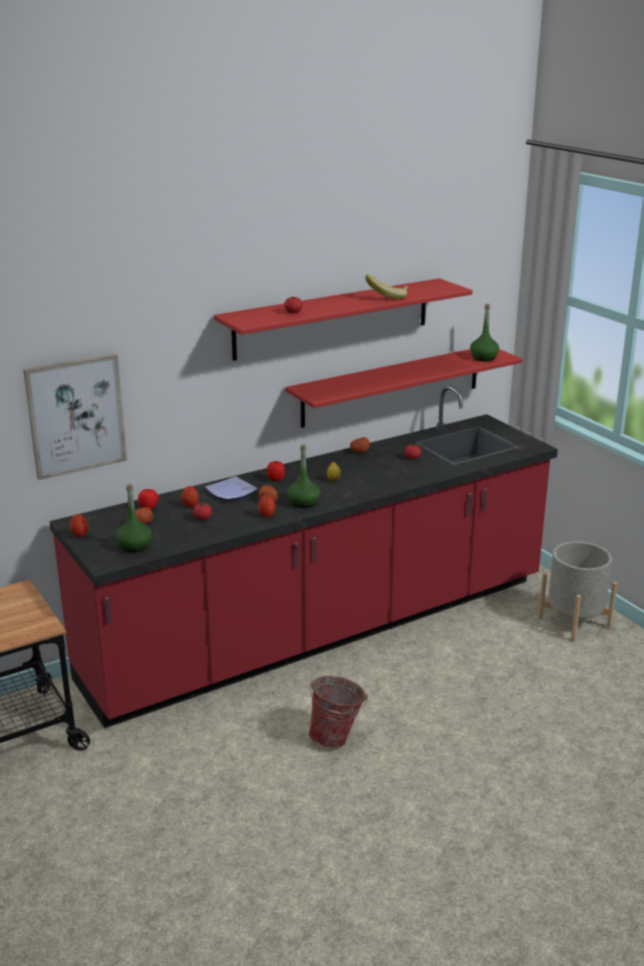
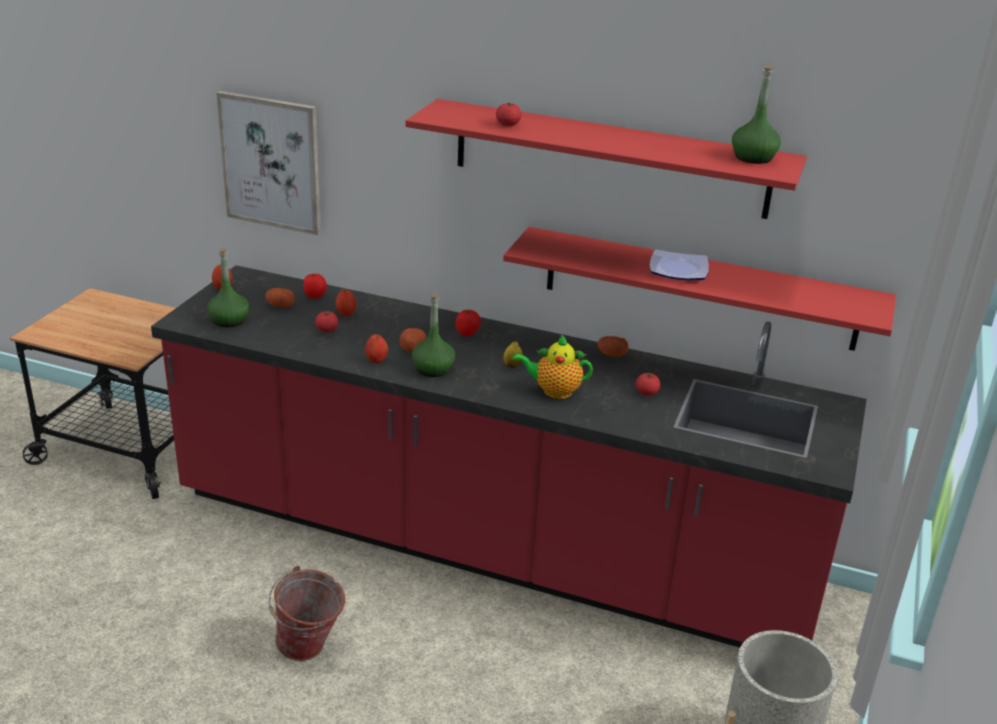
camera: 50 degrees right, 5 degrees up
(230, 492) = (403, 321): plate -> plate (677, 269)
(377, 479) = (554, 391): none -> teapot
(387, 297) = (661, 149): banana -> none
(484, 358) = (836, 304): green bottle -> green bottle (753, 158)

